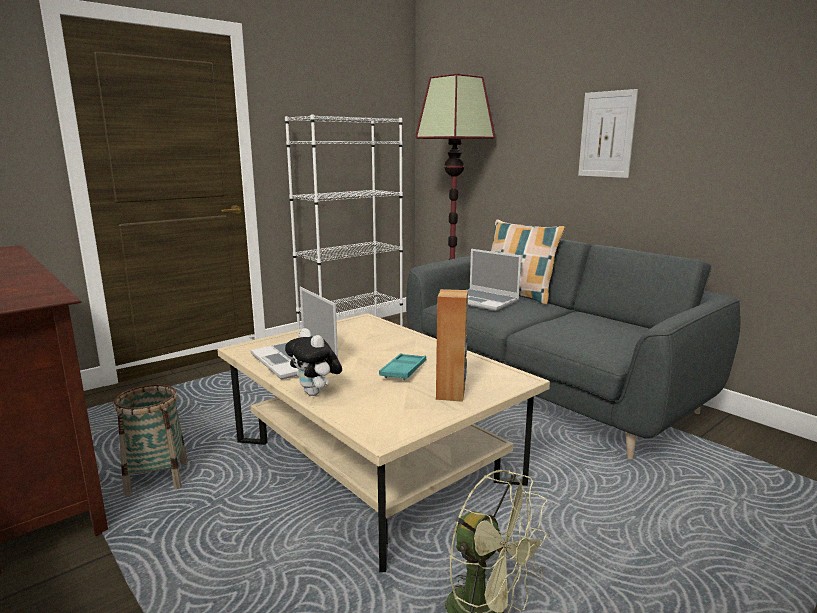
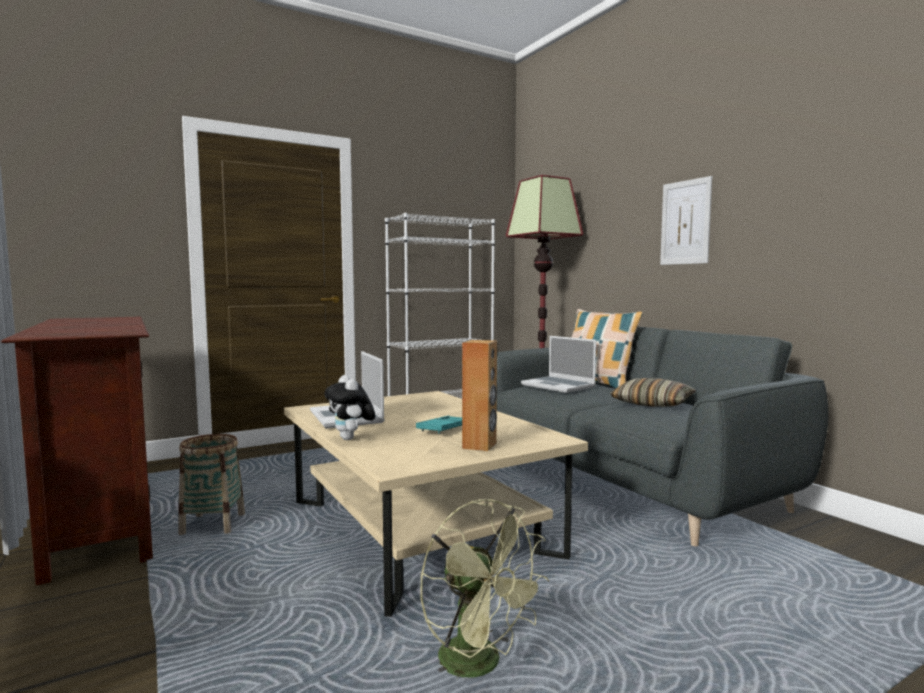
camera: 10 degrees right, 10 degrees down
(581, 322) = (652, 404): none -> pillow

